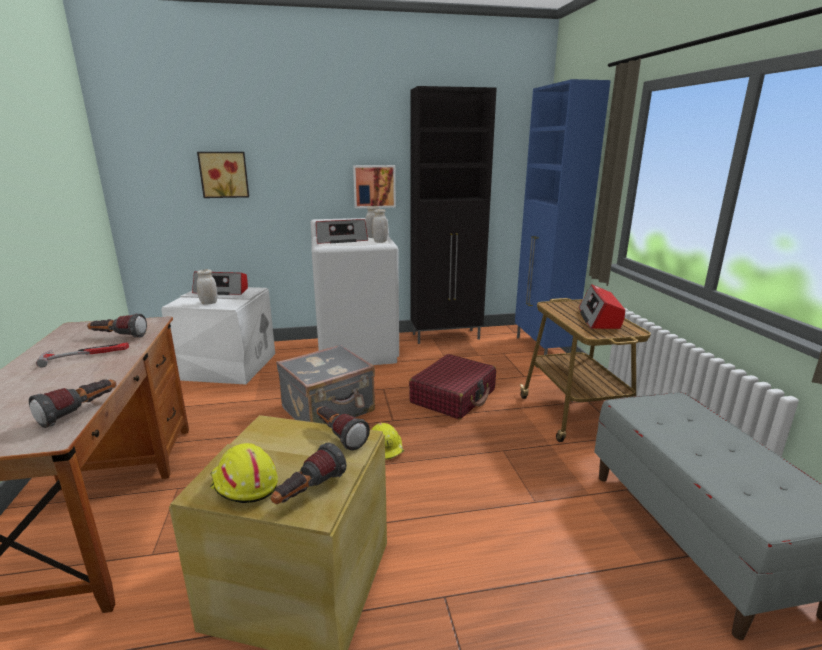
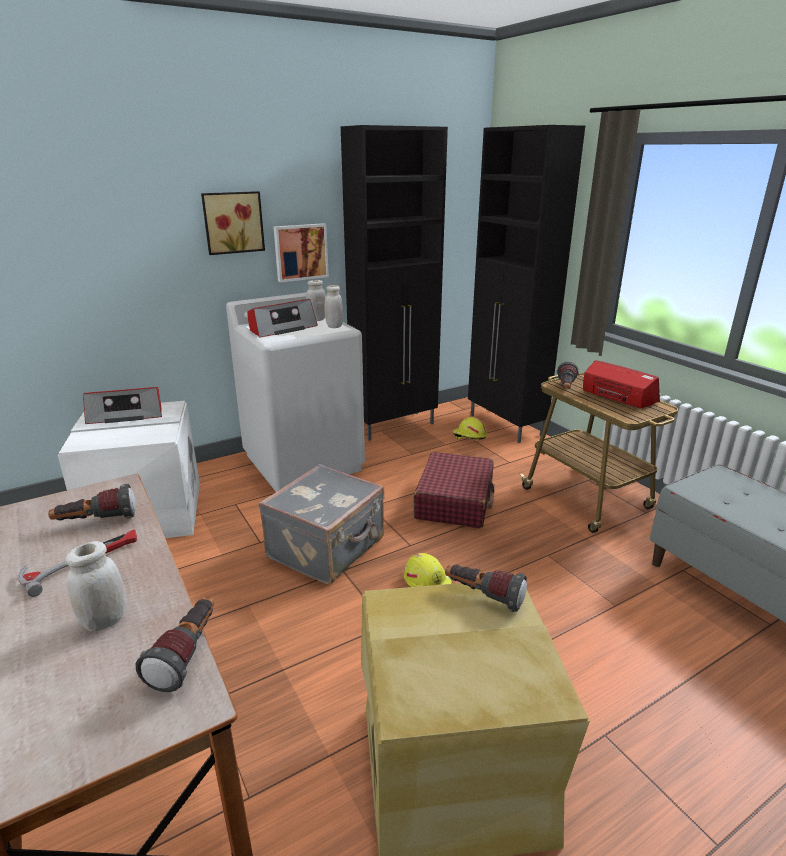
camera: 20 degrees left, 5 degrees up
(209, 303) = (125, 436): white jar -> white jar (104, 620)
(224, 174) = (99, 249): picture -> picture (233, 222)
(243, 484) = (444, 689): yellow hard hat -> yellow hard hat (469, 436)
(308, 492) = (524, 677): flashlight -> flashlight (565, 388)
(542, 349) = (505, 425): blue cabinet -> black cabinet
(599, 318) = (617, 396): radio -> radio turned 150 degrees clockwise

